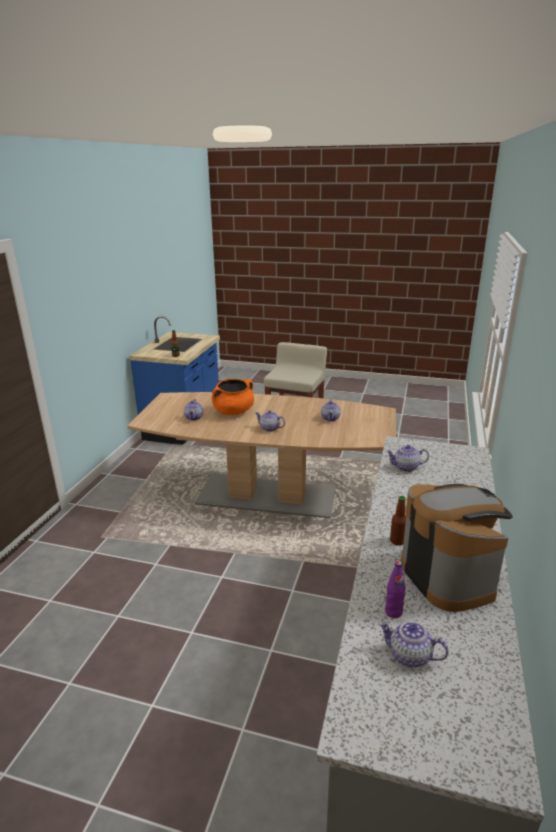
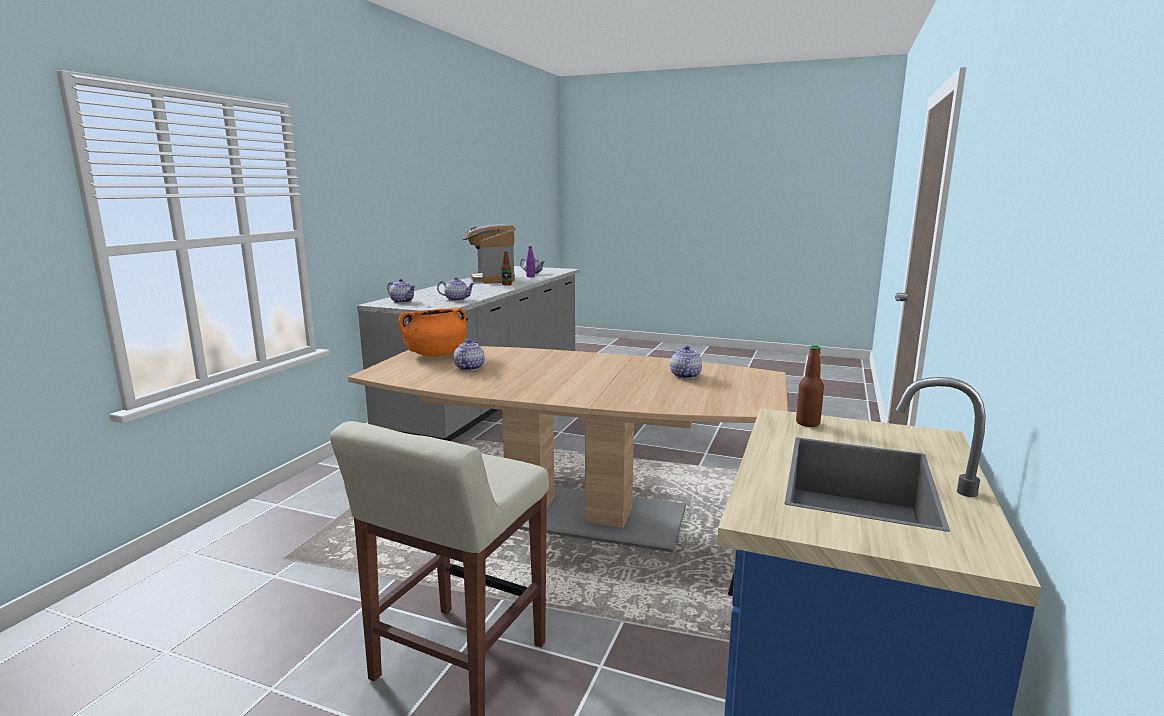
camera: 175 degrees left, 10 degrees down
(233, 412) = (621, 380): orange cooking pot -> orange cooking pot (435, 354)
(269, 428) = (566, 361): teapot -> teapot (402, 301)

